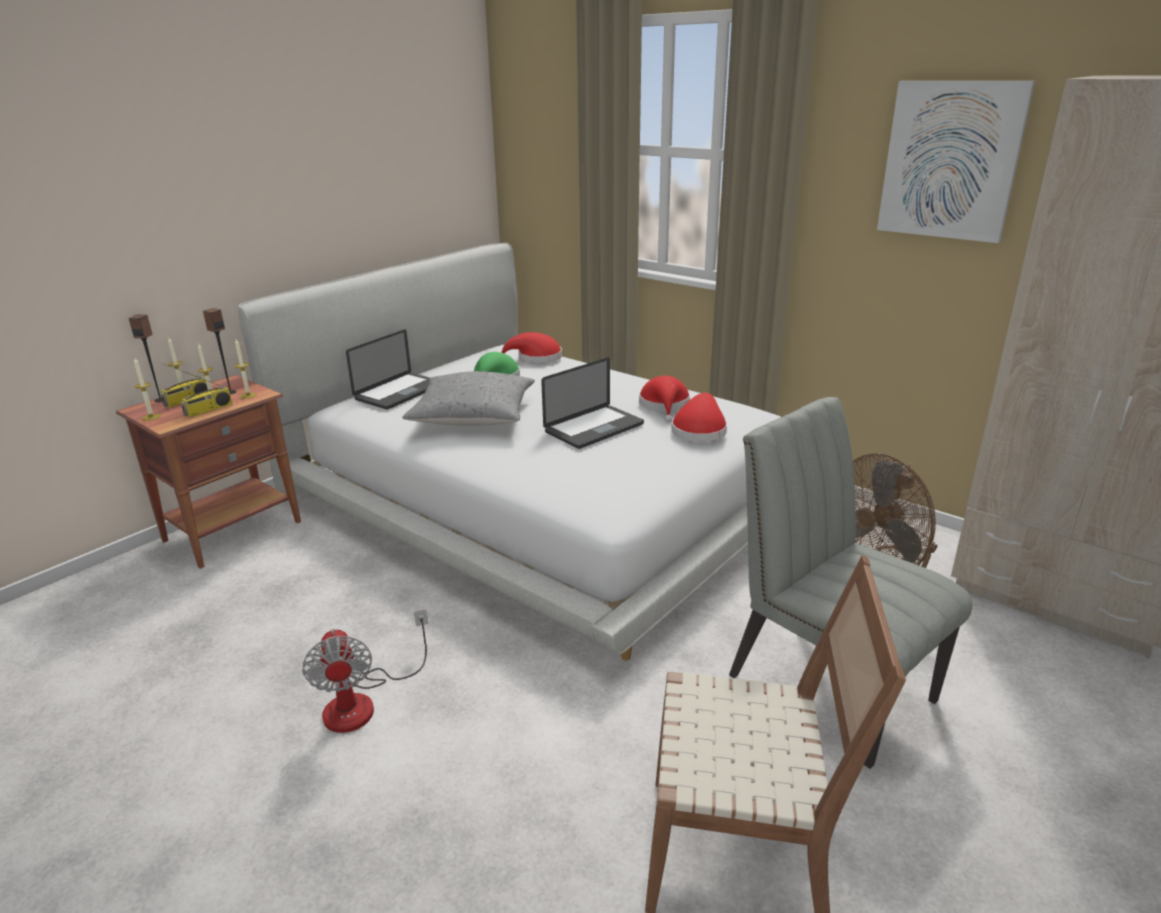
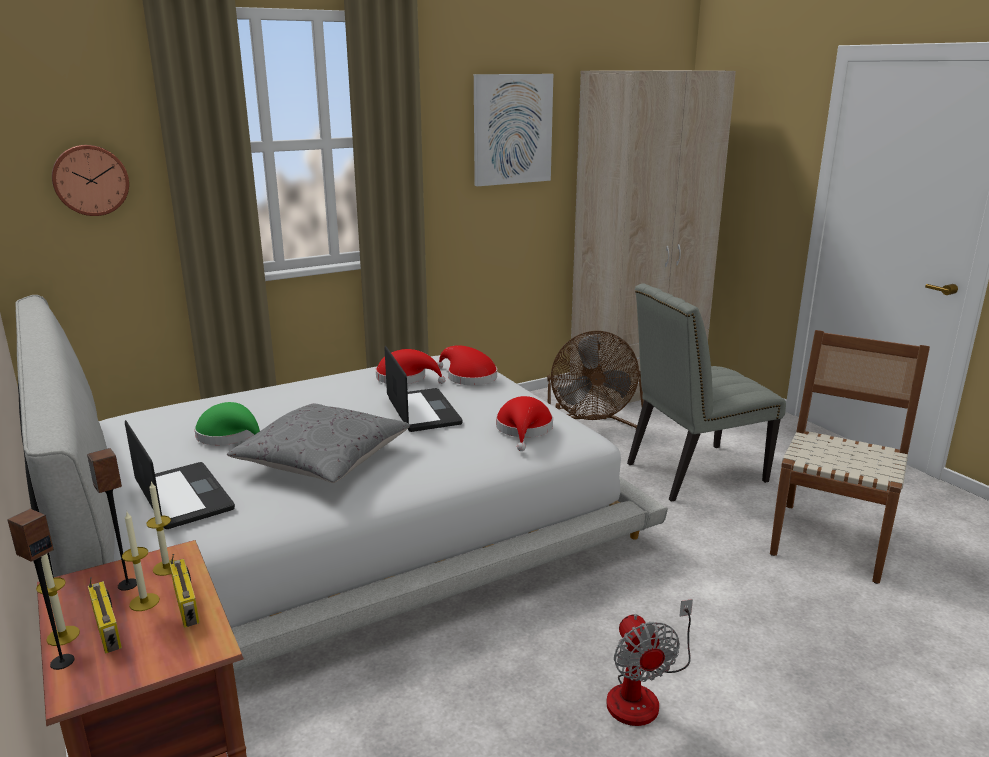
camera: 70 degrees left, 5 degrees down
(151, 417) = (146, 667): candle -> none
(363, 701) = (642, 694): fan -> fan turned 75 degrees clockwise
(536, 358) = (198, 408): red hat -> red hat (524, 430)
(548, 164) = (90, 180): none -> wall clock

